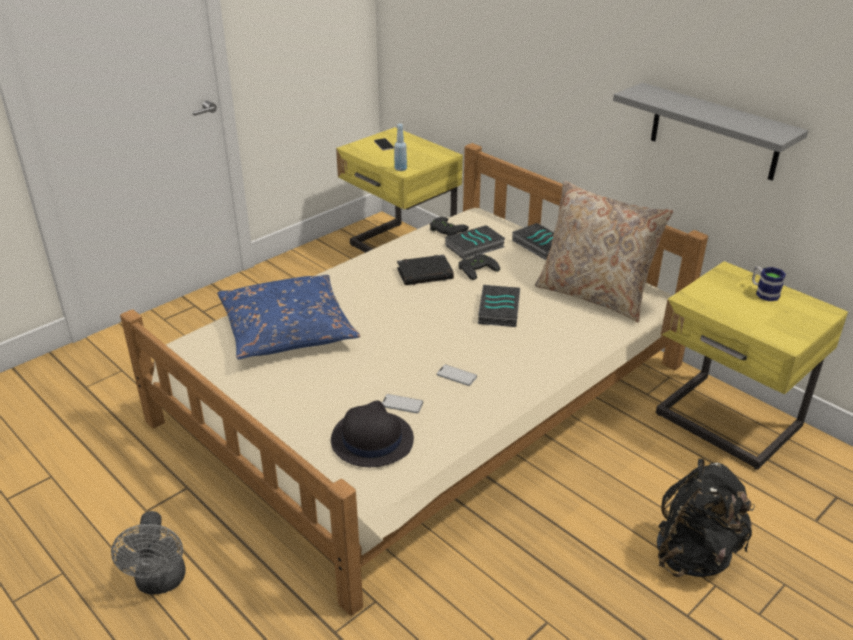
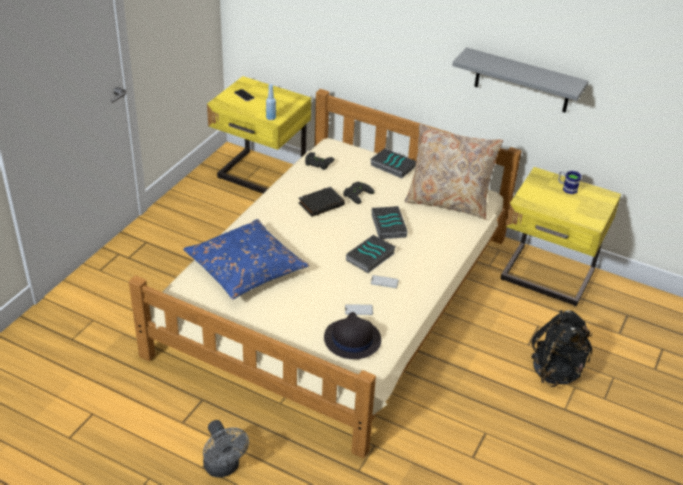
camera: 20 degrees left, 5 degrees up
(474, 247) = (346, 175): book -> book (370, 257)

